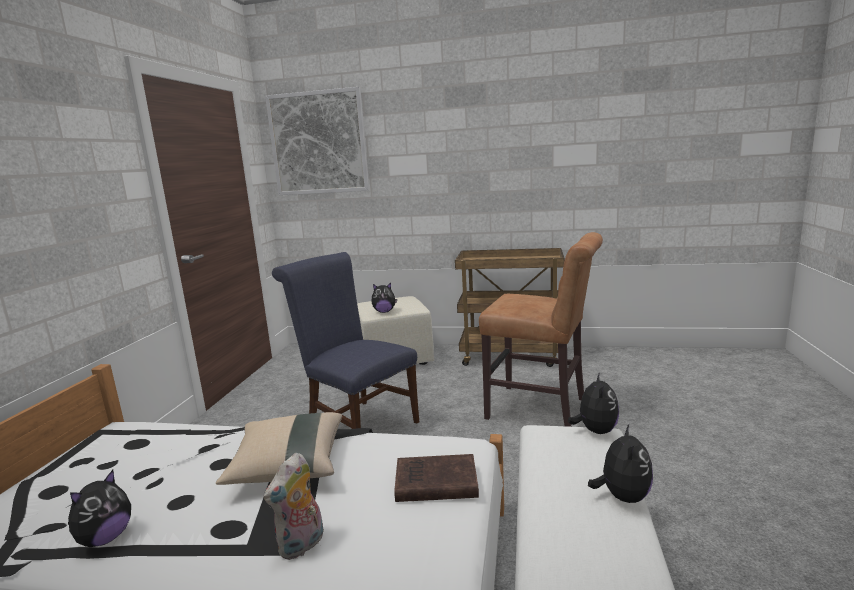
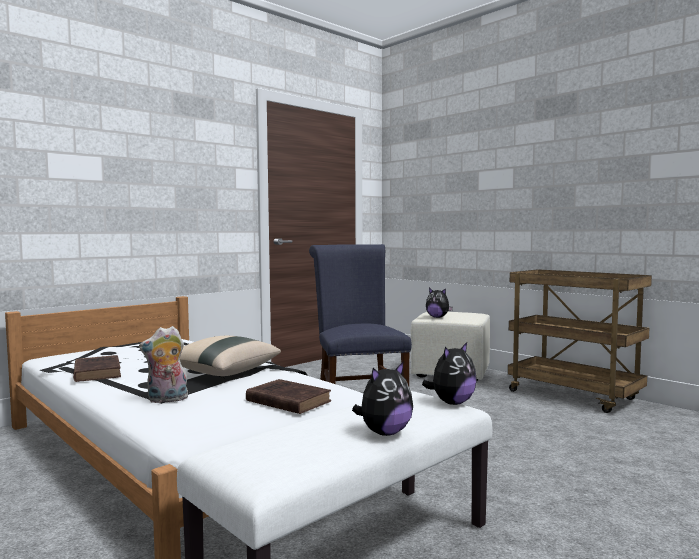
camera: 35 degrees right, 10 degrees down
(105, 538) = (97, 372): plush toy -> brown book
(318, 143) = (422, 160): picture -> none
(542, 410) = (540, 438): brown chair -> none

